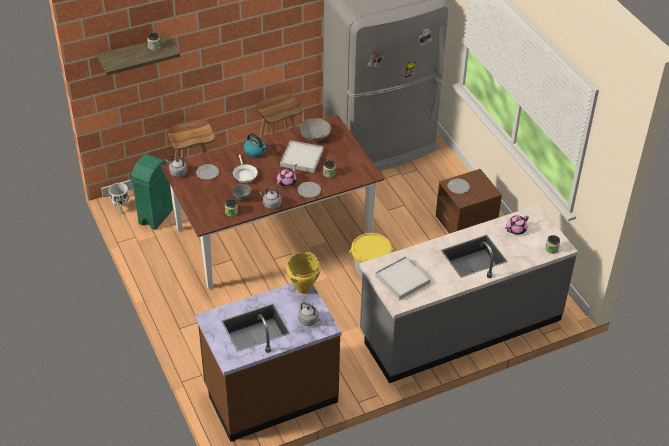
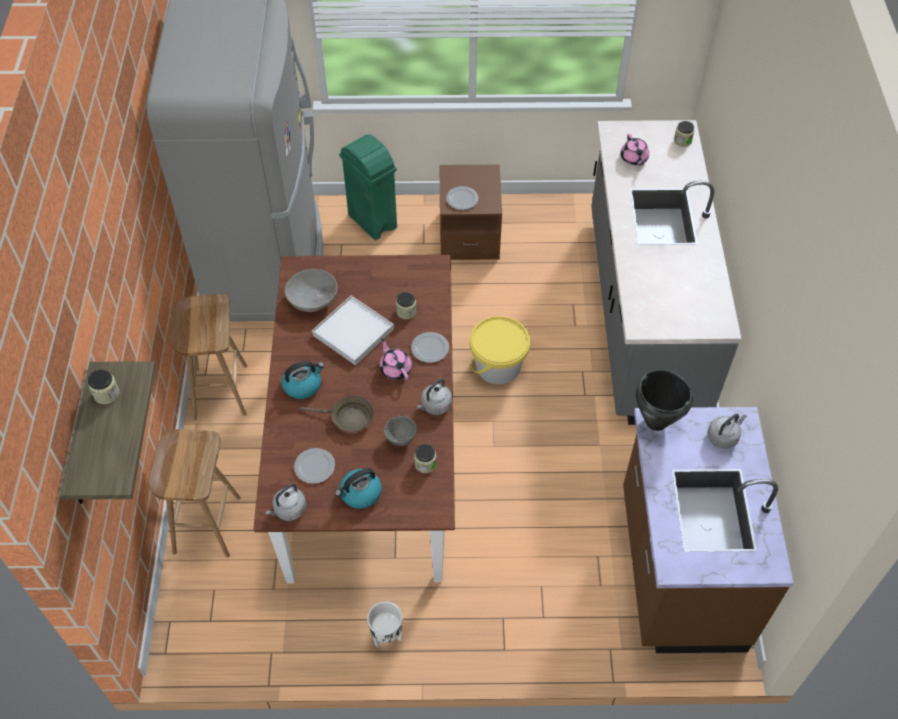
camera: 65 degrees left, 10 degrees up
(121, 207) = (189, 653): white planter -> white planter (387, 635)
(155, 217) = (242, 607): green trash can -> green trash can (372, 222)
(200, 194) = (360, 494): none -> kettle
(244, 175) = (348, 418): white frying pan -> brown frying pan
(303, 288) = (656, 421): yellow cooking pot -> black cooking pot
(402, 280) = (678, 304): white tray -> none

